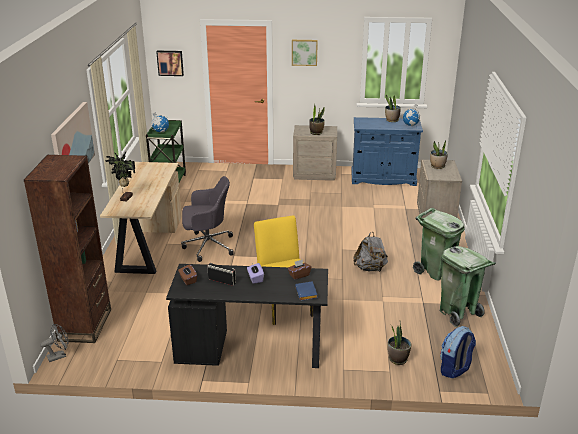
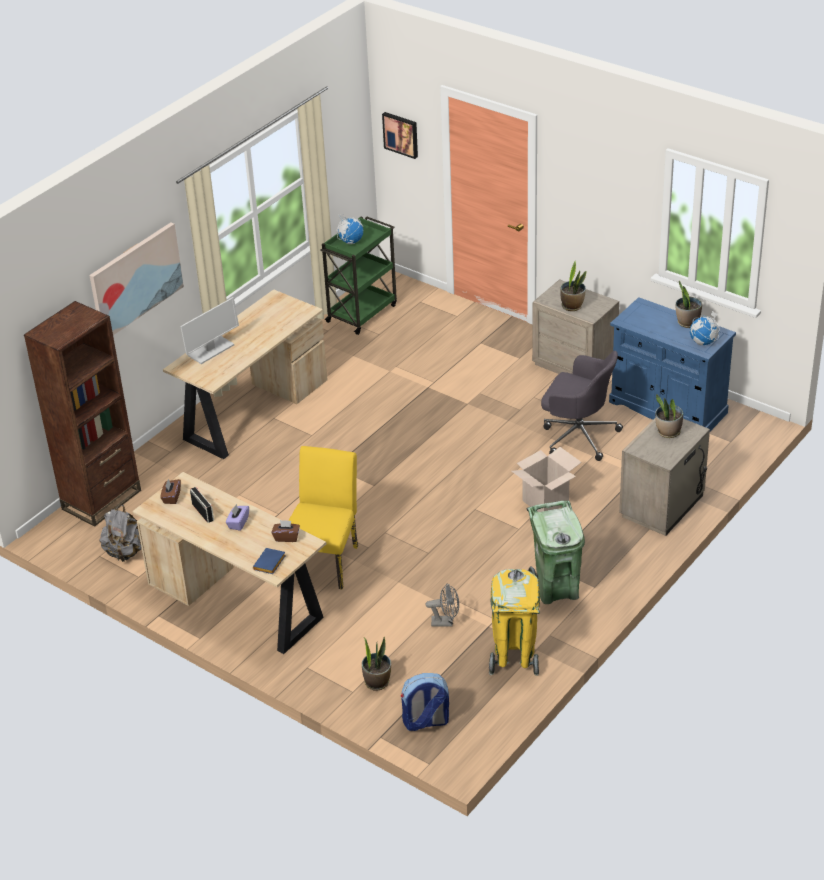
camera: 35 degrees right, 10 degrees up
(59, 355) = (52, 527): grey fan -> grey fan (446, 622)
(125, 198) = (211, 350): potted plant -> monitor
(207, 246) = (316, 440): grey office chair -> grey office chair (578, 435)
(252, 349) = (238, 601): black desk -> beige desk
(304, 52) = (580, 175): picture -> none
(370, 268) = (478, 552): grey backpack -> grey backpack (124, 552)
(375, 234) = (545, 501): none -> cardboard box
(458, 313) = (514, 658): green trash can -> yellow trash can

